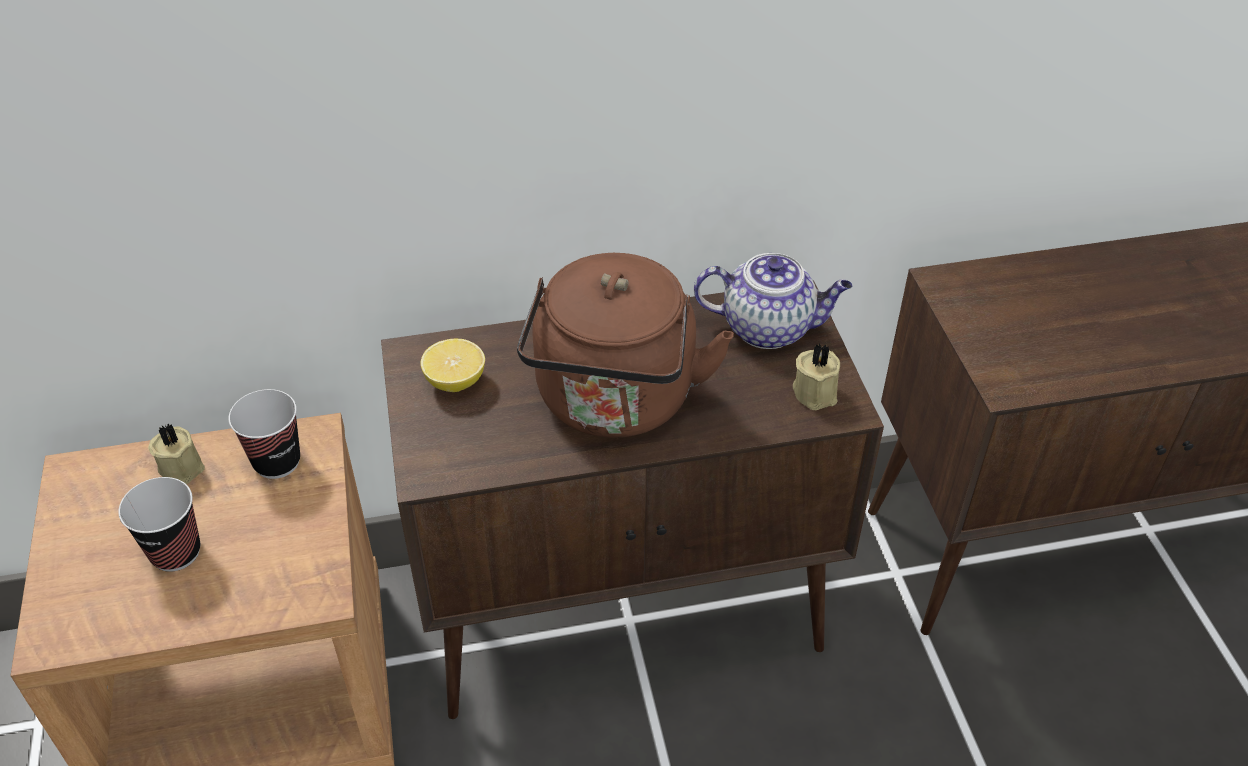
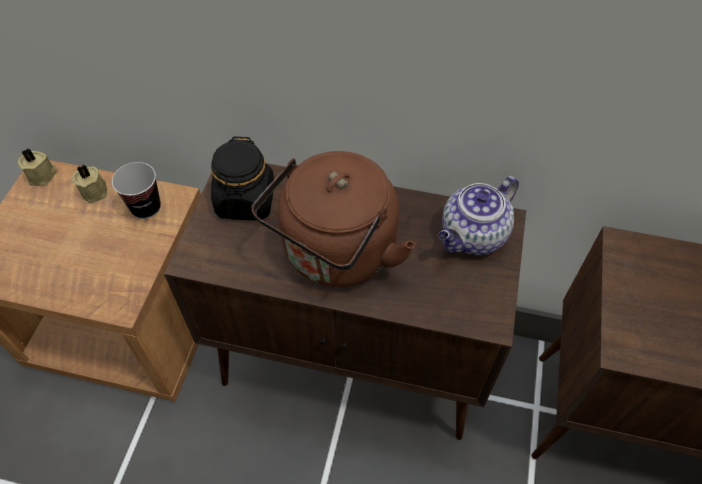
camera: 25 degrees right, 10 degrees up
(175, 552) = (62, 245): cup -> none
(455, 382) = (245, 201): lemon -> black jar
(769, 328) = (472, 237): teapot -> teapot turned 105 degrees clockwise
(816, 392) = (477, 299): beige candle -> beige candle (43, 175)

